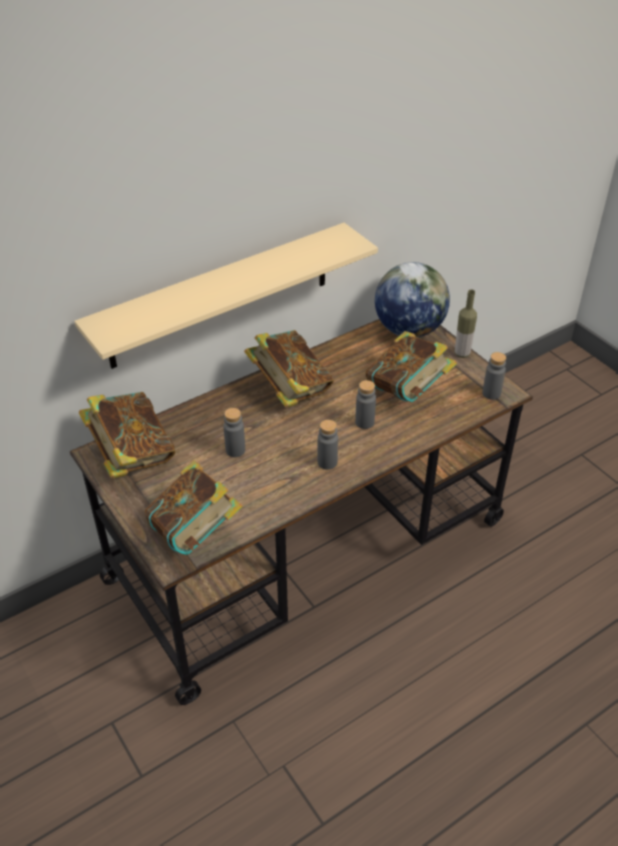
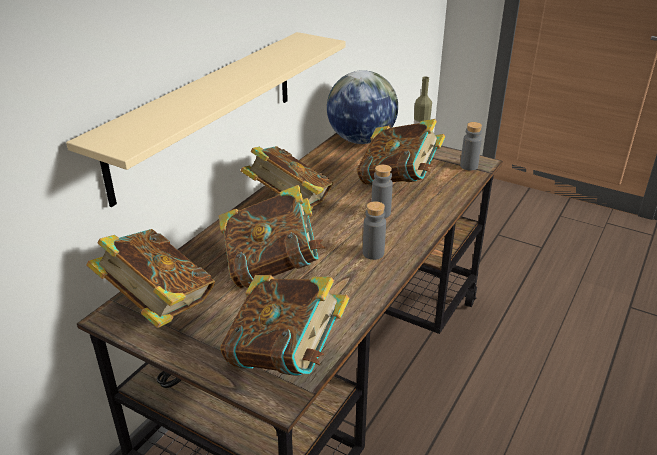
camera: 25 degrees left, 10 degrees down
(235, 450) = (272, 269): grey bottle -> book

